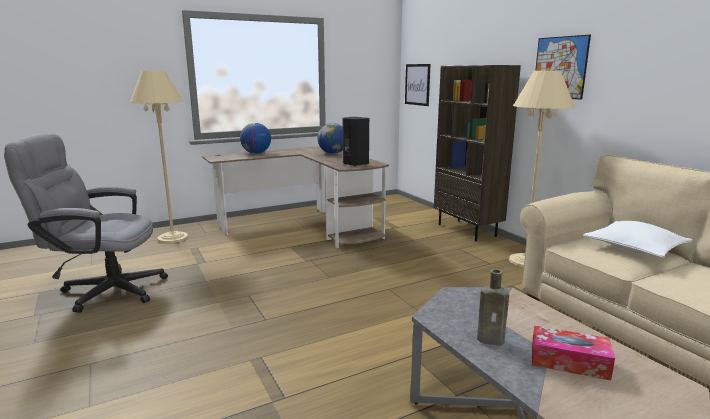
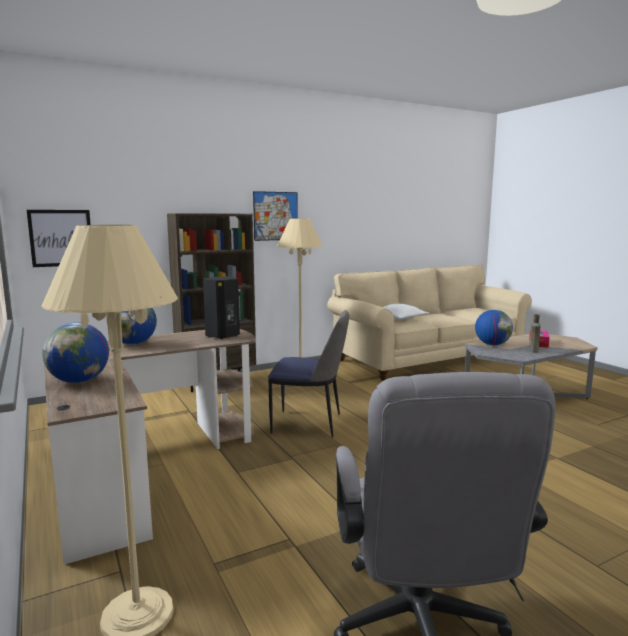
camera: 90 degrees left, 5 degrees down
(374, 266) = (309, 424): none -> chair
(518, 308) = (492, 344): none -> globe

